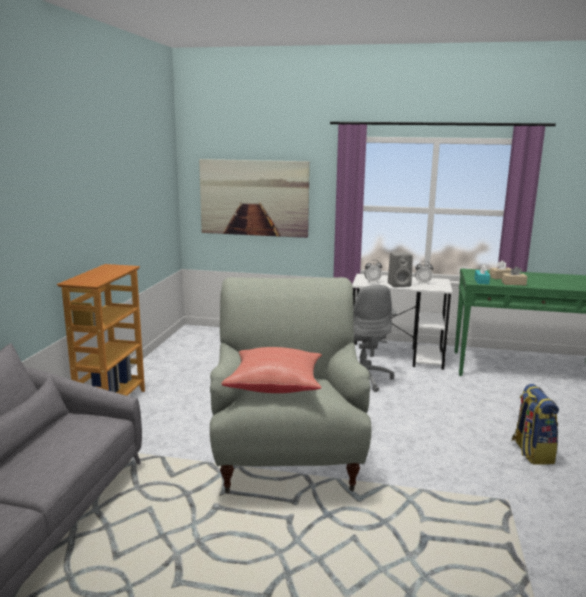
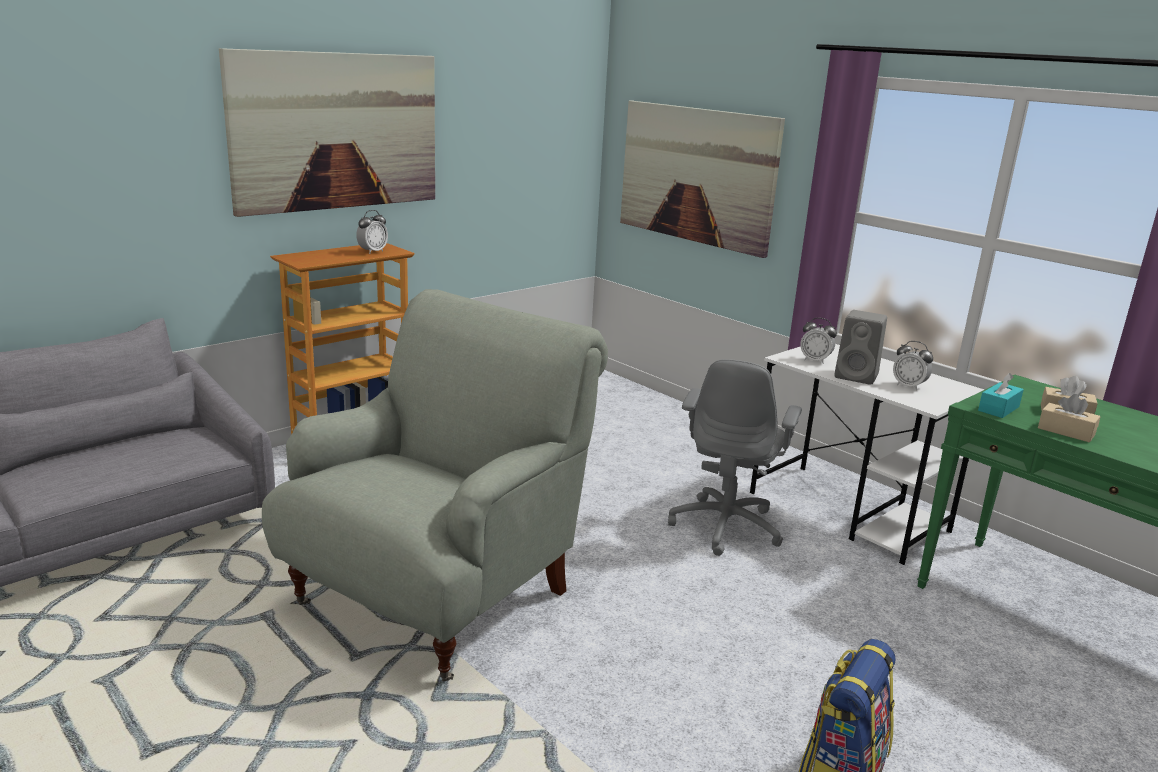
camera: 35 degrees right, 5 degrees up
(77, 191) = (336, 131): none -> picture
(114, 270) = (372, 251): none -> alarm clock
(275, 386) = (382, 471): red pillow -> none

